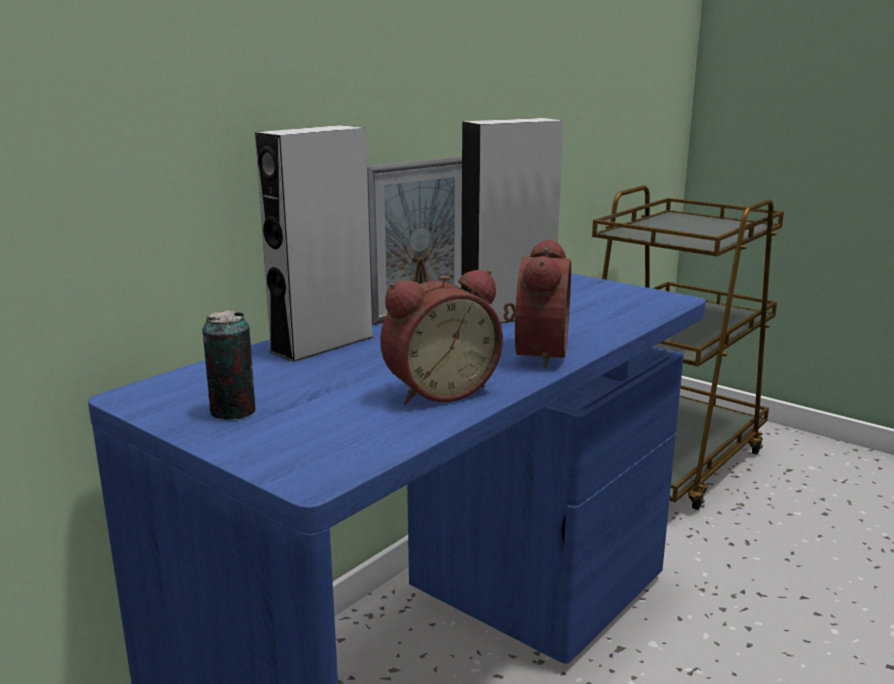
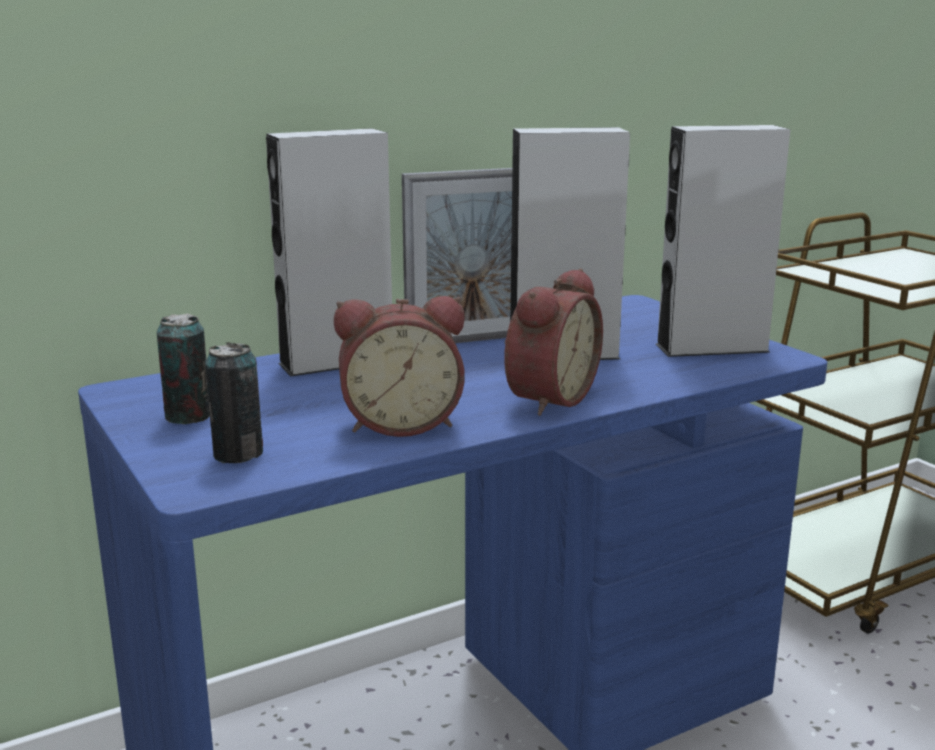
camera: 20 degrees right, 0 degrees up
(320, 439) = (238, 454): none -> can
(614, 298) = (712, 348): none -> grey speaker

